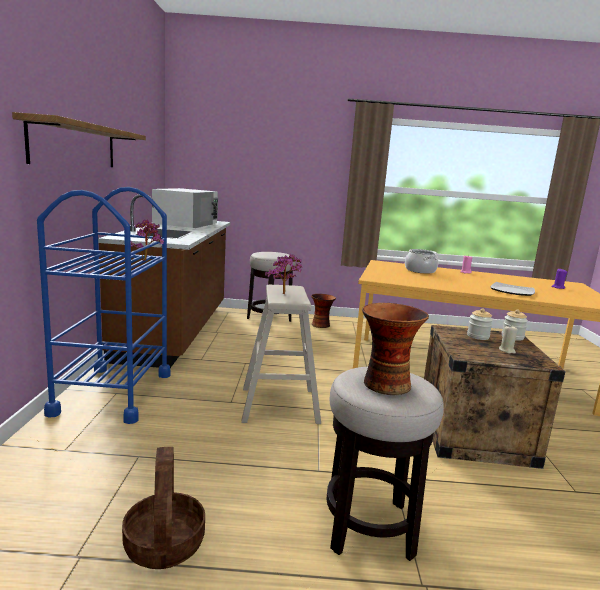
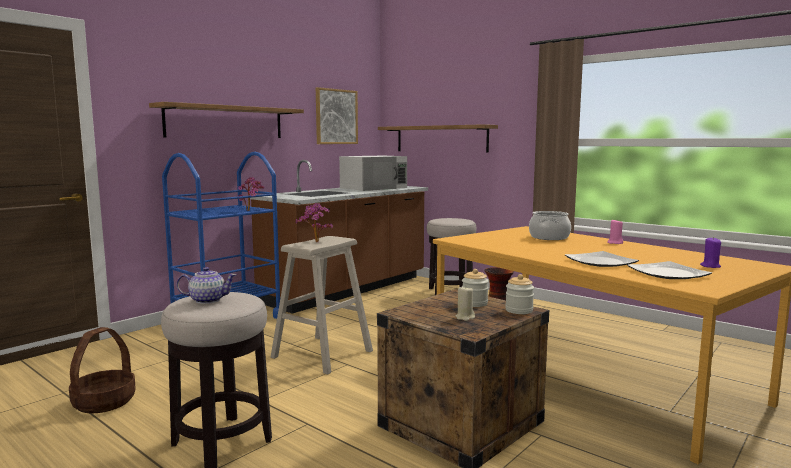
camera: 40 degrees right, 5 degrees down
(144, 144) = (336, 117): none -> picture
(244, 175) = (441, 139): none -> shelf
(385, 384) = (207, 300): vase -> teapot
(564, 296) = (668, 274): none -> plate

